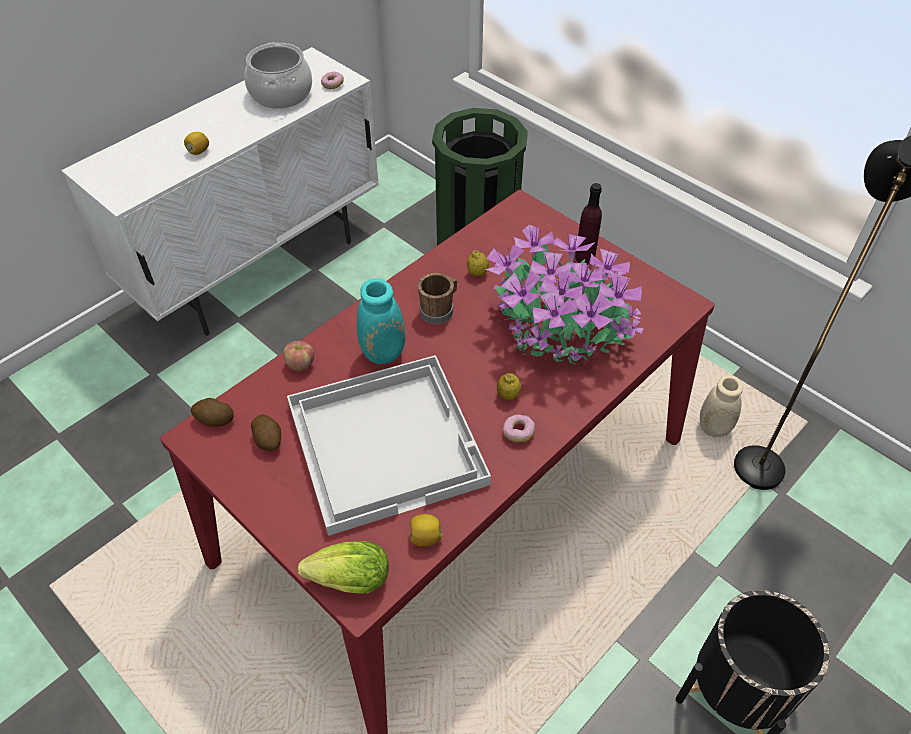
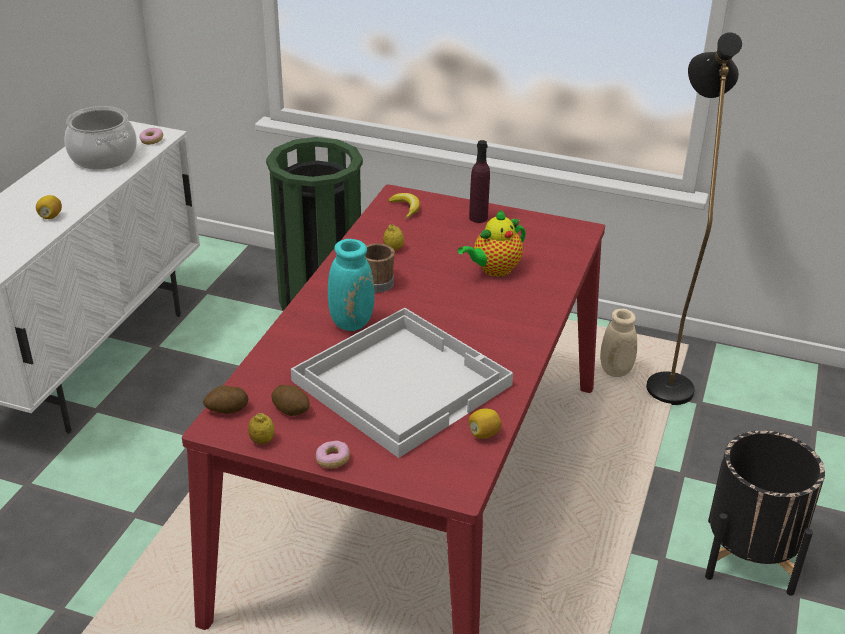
camera: 25 degrees left, 15 degrees down
(300, 364) = (279, 350): apple -> none
(345, 580) = (437, 482): lettuce -> none
(508, 395) = (482, 323): lemon -> lemon (262, 440)
(518, 433) = (509, 345): donut -> donut (333, 460)
(519, 225) = (406, 208): none -> banana
(560, 330) = (494, 270): potted plant -> teapot

